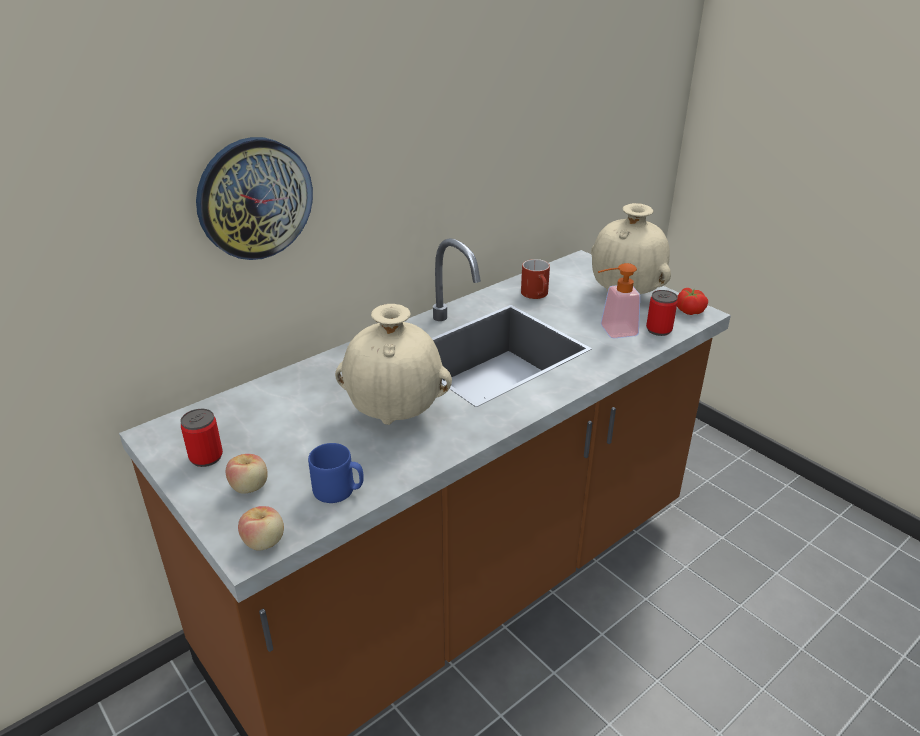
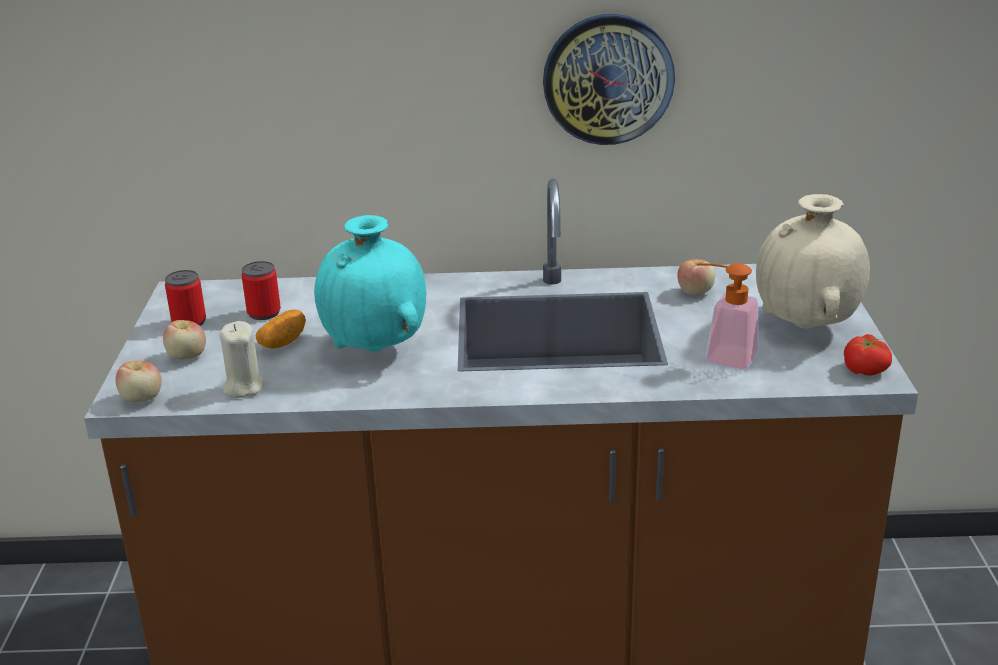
camera: 40 degrees right, 5 degrees down
(254, 198) = (329, 81): wall clock -> wall clock (608, 79)
(316, 440) = (283, 343): none -> potato
(339, 490) = (243, 387): blue mug -> beige candle
(396, 415) = (376, 349): beige vase -> turquoise vase
(537, 295) = (695, 292): red mug -> apple
(659, 330) = (785, 375): can -> can (264, 313)

